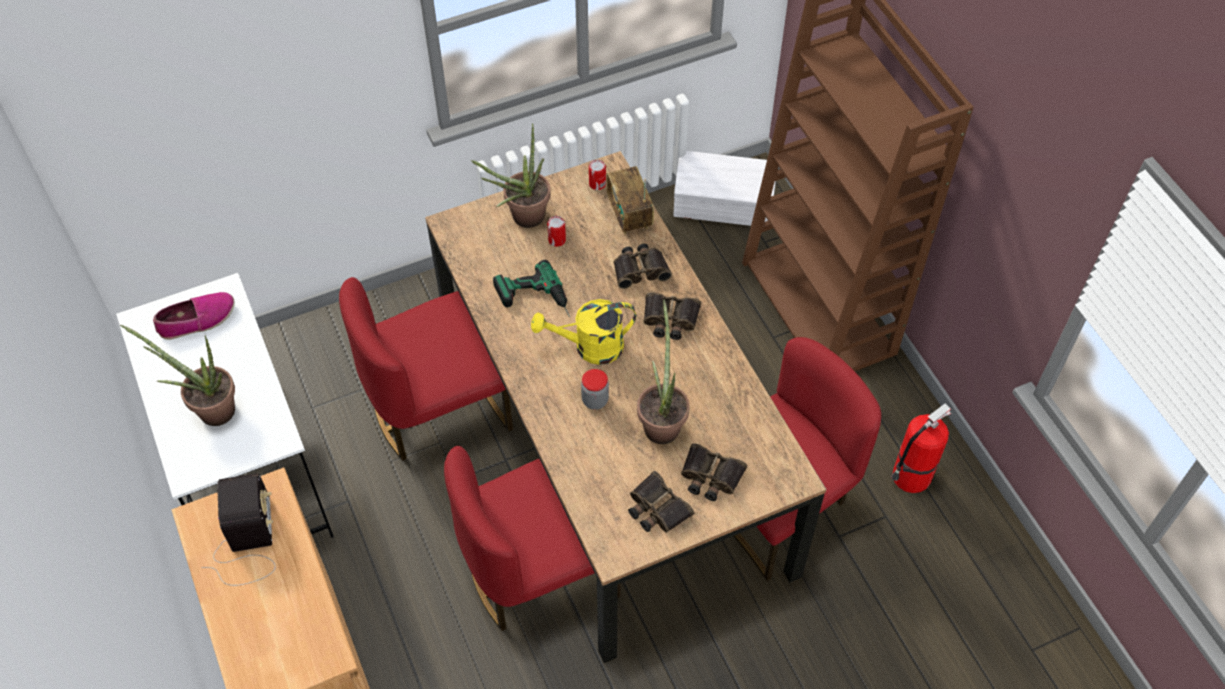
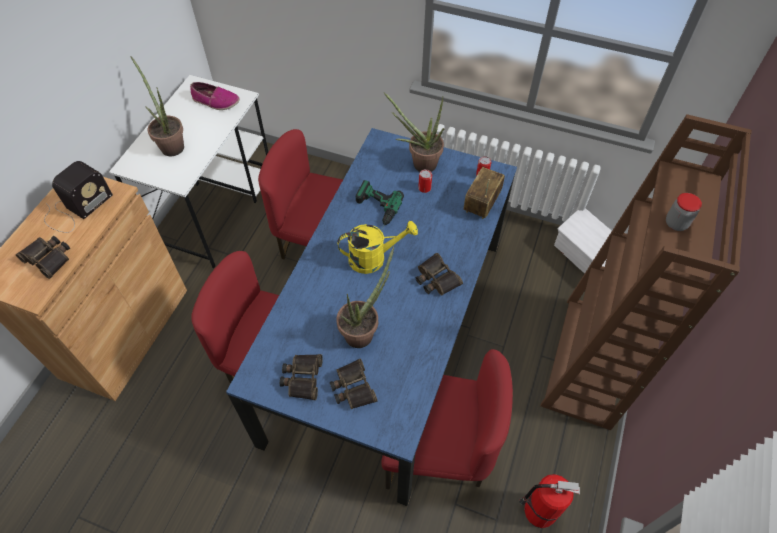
camera: 45 degrees right, 0 degrees up
(590, 347) = (374, 258): yellow watering can -> yellow watering can turned 135 degrees clockwise
(595, 400) = (342, 288): jar -> jar (676, 223)
(613, 444) = (388, 338): brown dining table -> blue dining table
(640, 269) = (452, 238): binoculars -> binoculars (49, 258)

